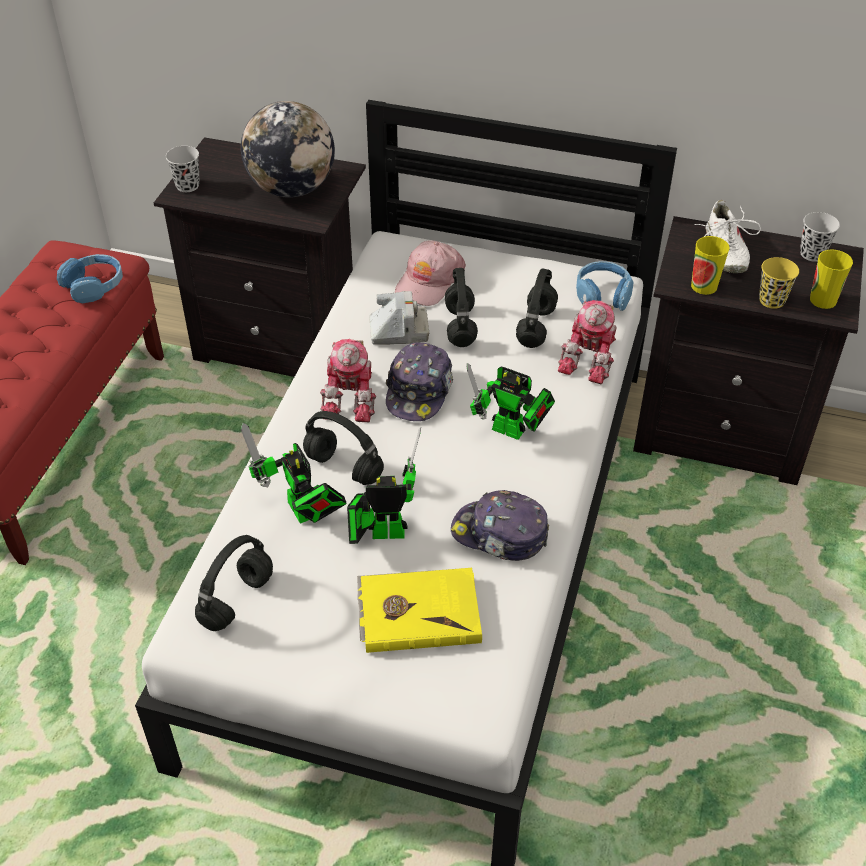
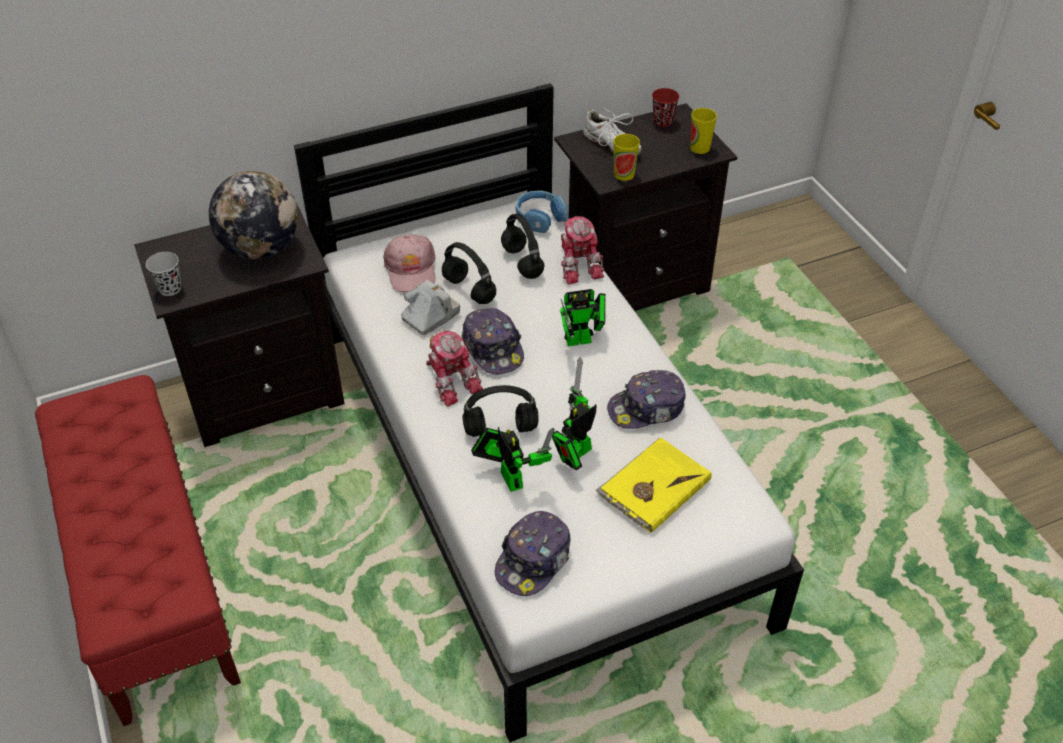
camera: 40 degrees left, 0 degrees up
(94, 285) = (132, 417): blue headphones -> none
(236, 602) = (534, 560): black headphones -> cap
(303, 514) = (509, 476): toy robot -> toy robot turned 135 degrees counterclockwise
(771, 300) = (672, 163): yellow cup -> none
(812, 254) = (663, 121): black cup -> red cup

